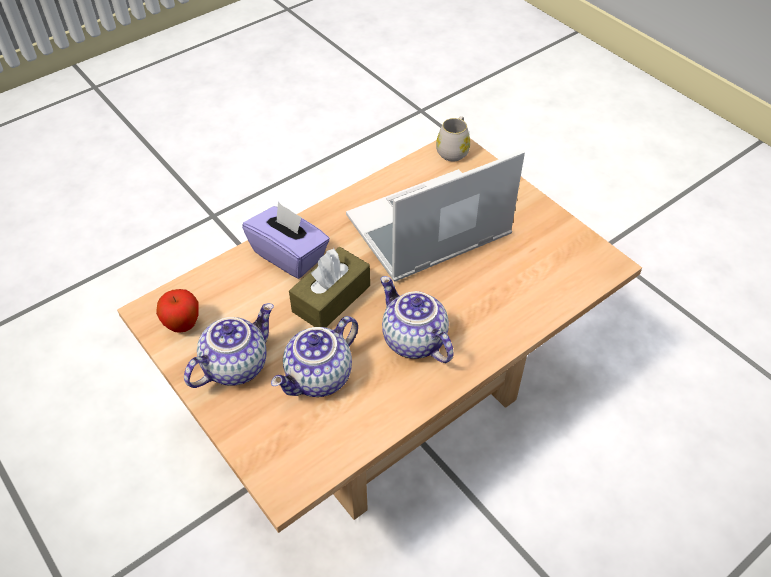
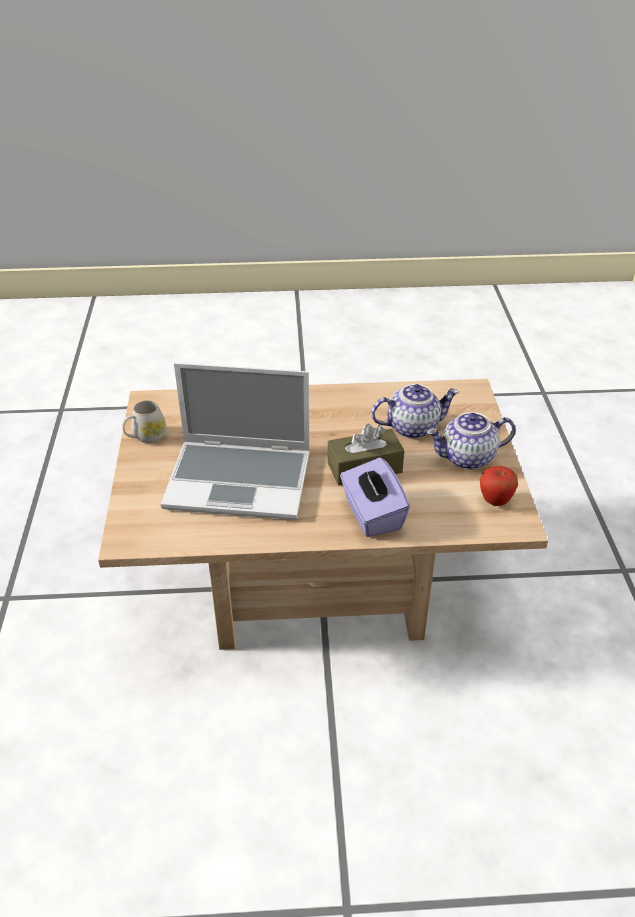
camera: 145 degrees left, 10 degrees down
(412, 340) = (331, 419): teapot -> none
(453, 150) = (132, 537): white mug -> white mug (146, 437)

